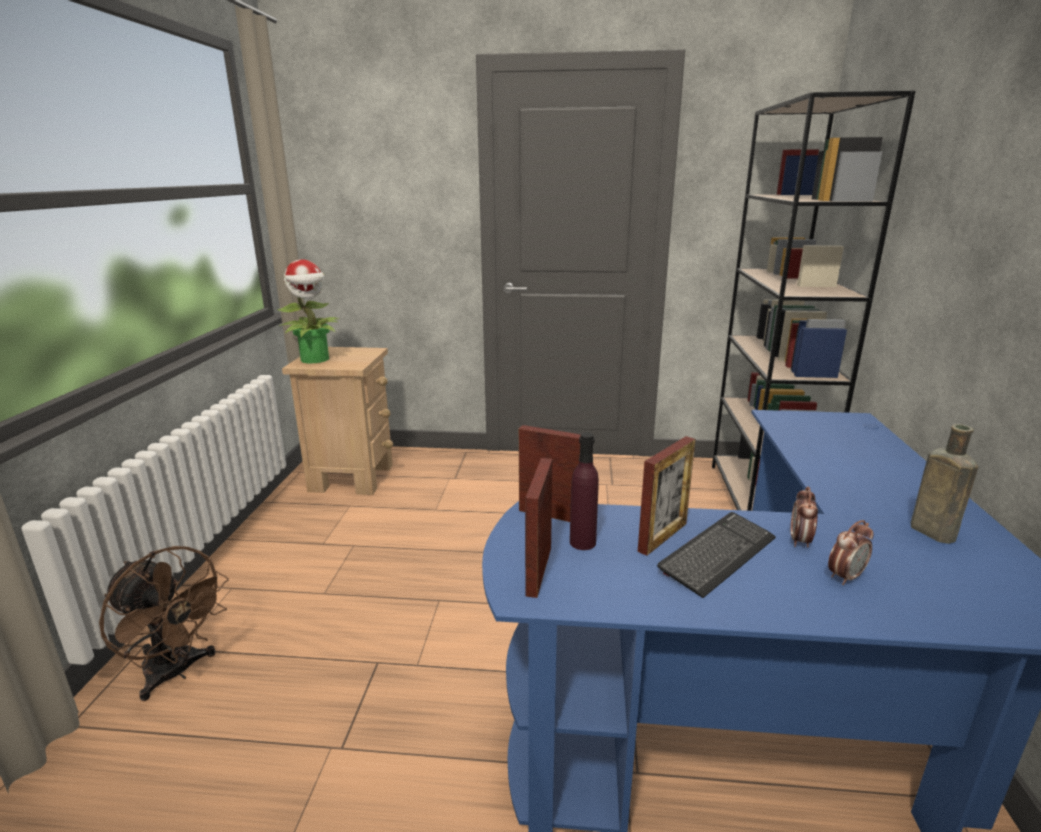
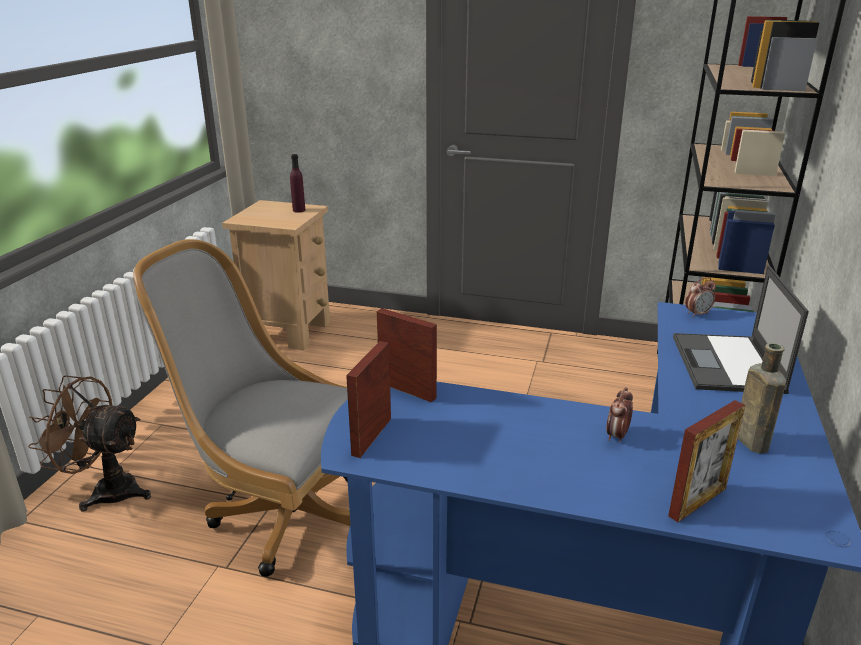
camera: 10 degrees right, 5 degrees up
(177, 673) = (106, 490): brown fan -> brown fan turned 150 degrees clockwise
(316, 359) = (255, 215): potted plant -> none
(389, 673) = (279, 513): none -> grey office chair
(582, 542) = (420, 416): purple bottle -> purple bottle (299, 210)
(662, 537) = (493, 419): picture frame -> picture frame (697, 502)
(718, 555) = (534, 440): keyboard -> none
(845, 577) = (637, 471): alarm clock -> alarm clock (697, 314)
(855, 460) = (727, 364): none -> laptop

